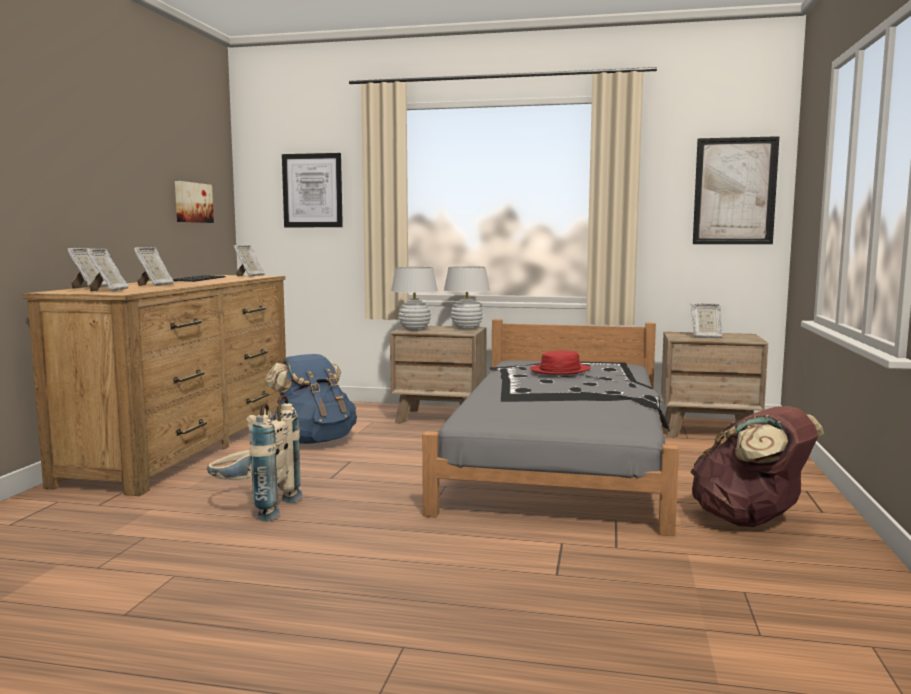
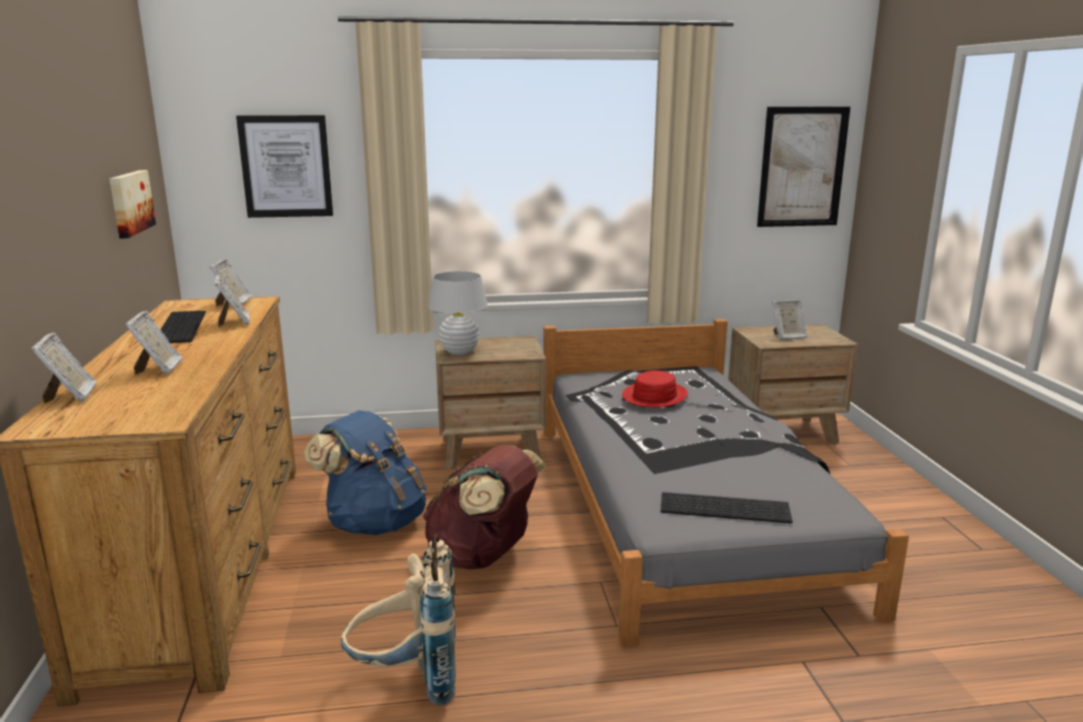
camera: 20 degrees left, 10 degrees up
(108, 290) = (126, 410): picture frame -> picture frame (235, 322)
(466, 328) = (517, 342): white table lamp -> none
(533, 418) = (726, 507): none -> keyboard
(750, 521) = (938, 579): brown backpack -> brown backpack (483, 556)

